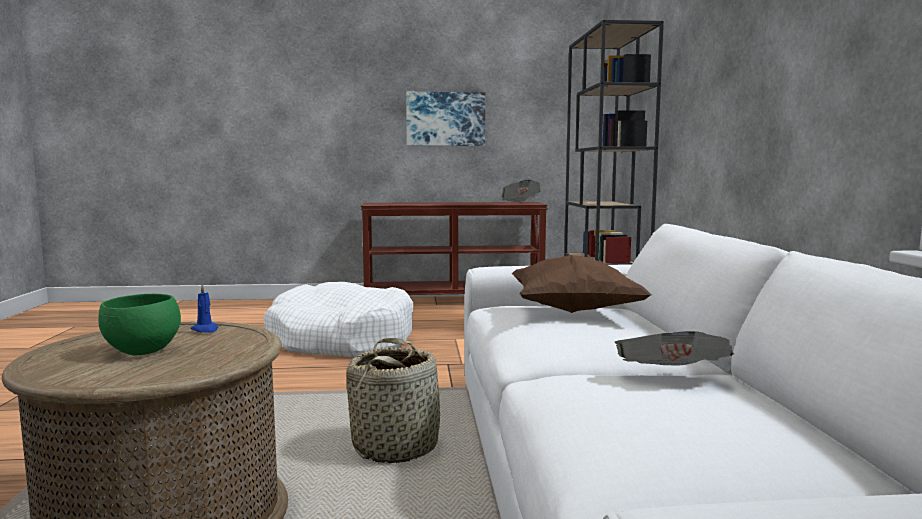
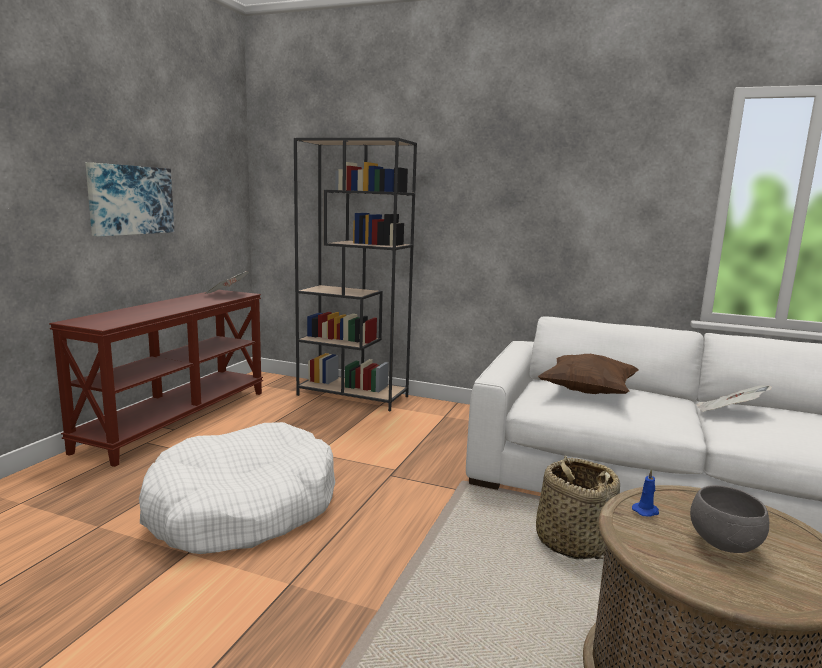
camera: 65 degrees left, 5 degrees up
(142, 351) = (726, 546): green bowl -> grey bowl

